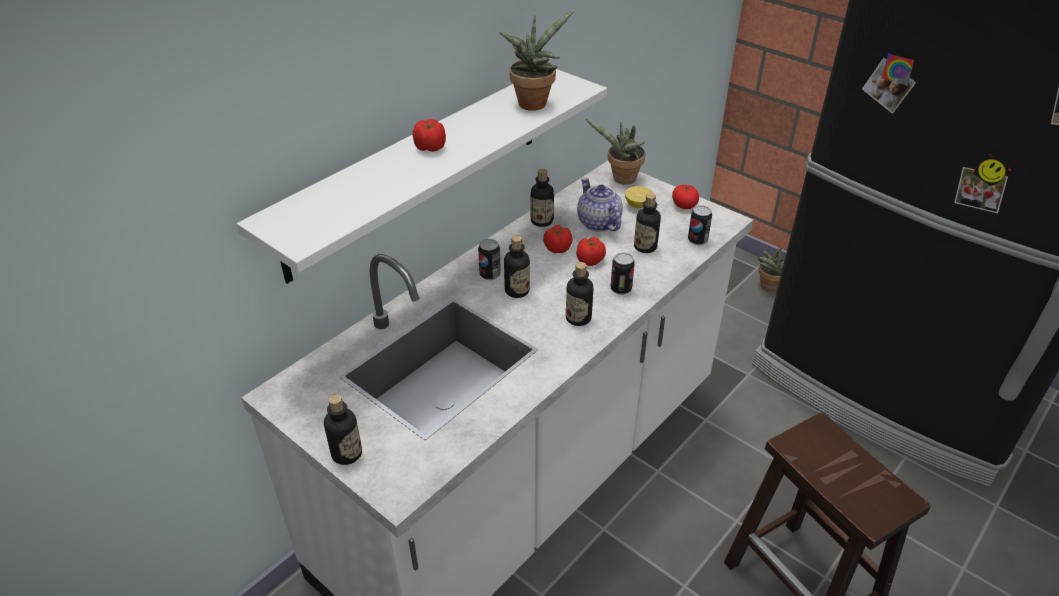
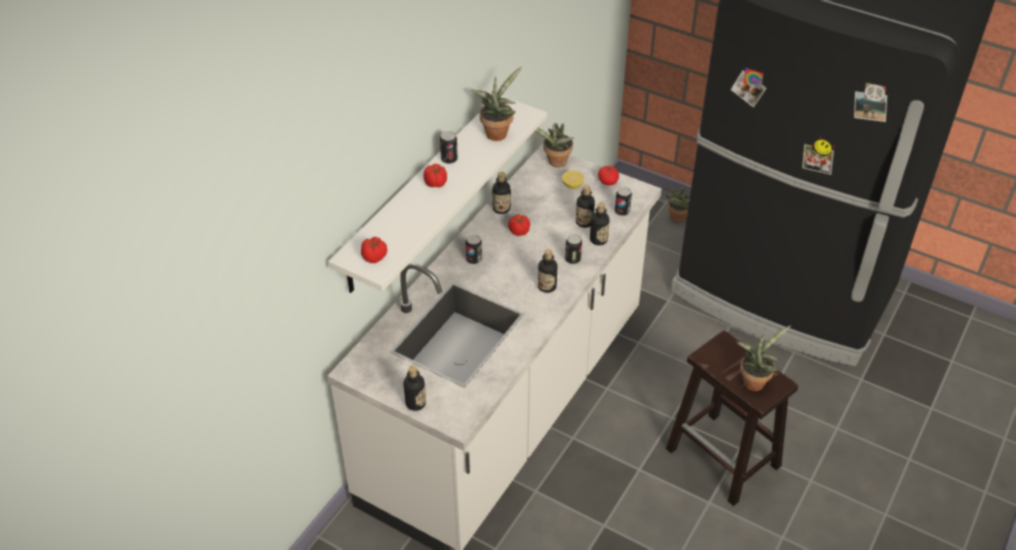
camera: 10 degrees left, 5 degrees up
(459, 124) = (449, 159): none -> can
(517, 291) = (497, 270): bottle -> bottle (598, 240)
(590, 260) = (546, 238): tomato -> tomato (375, 257)
(598, 223) = (544, 205): teapot -> none
(863, 490) = (754, 381): none -> potted plant

